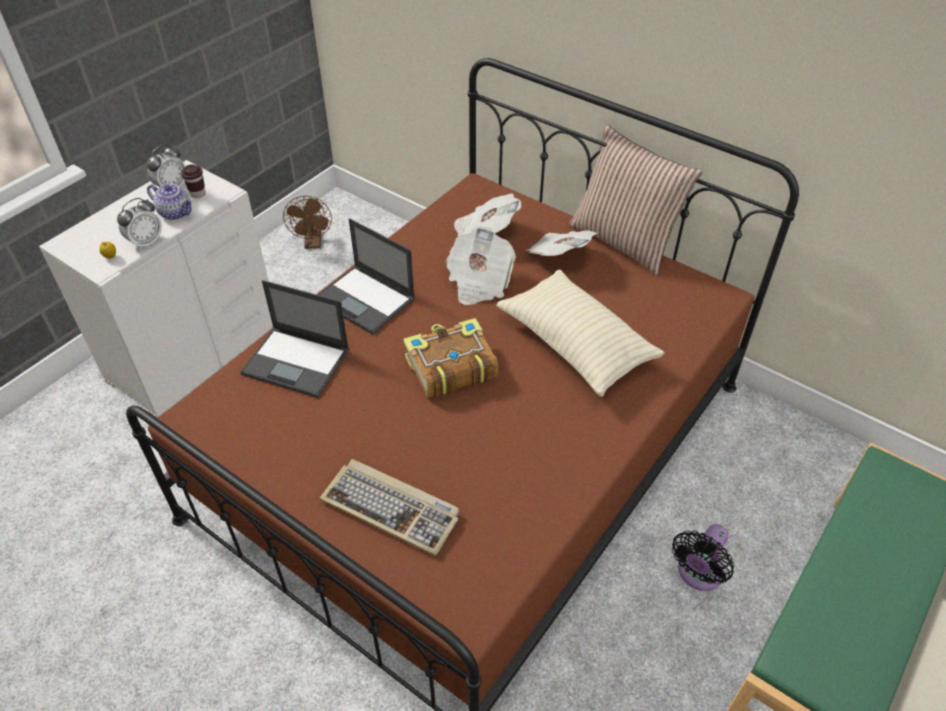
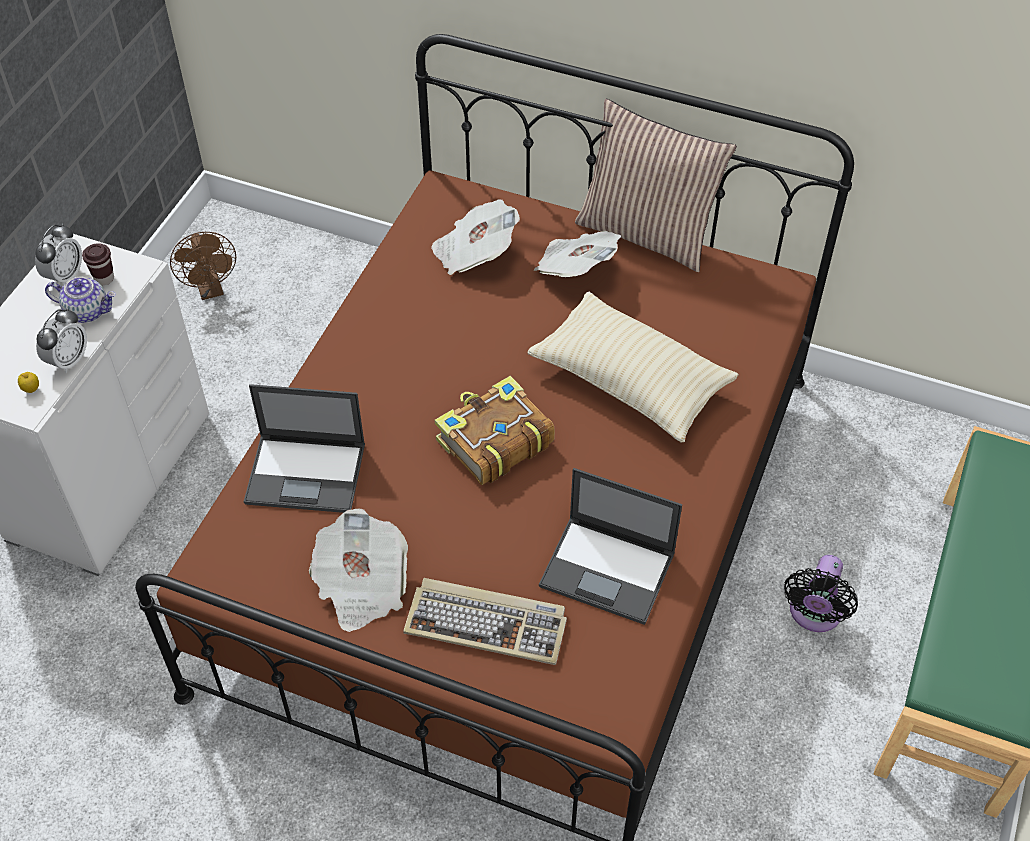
camera: 15 degrees left, 5 degrees up
(366, 300) = (360, 375): laptop -> laptop (609, 570)
(479, 282) = (490, 323): newspaper -> newspaper (361, 586)

